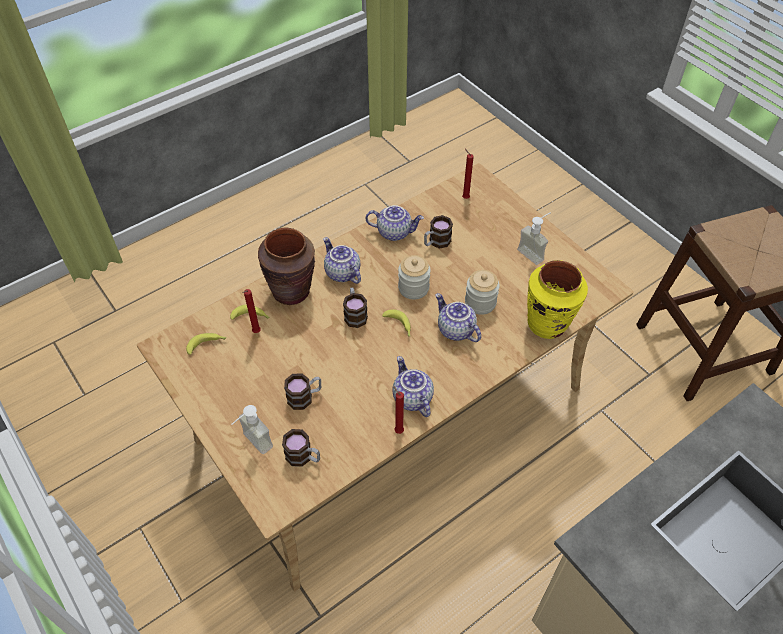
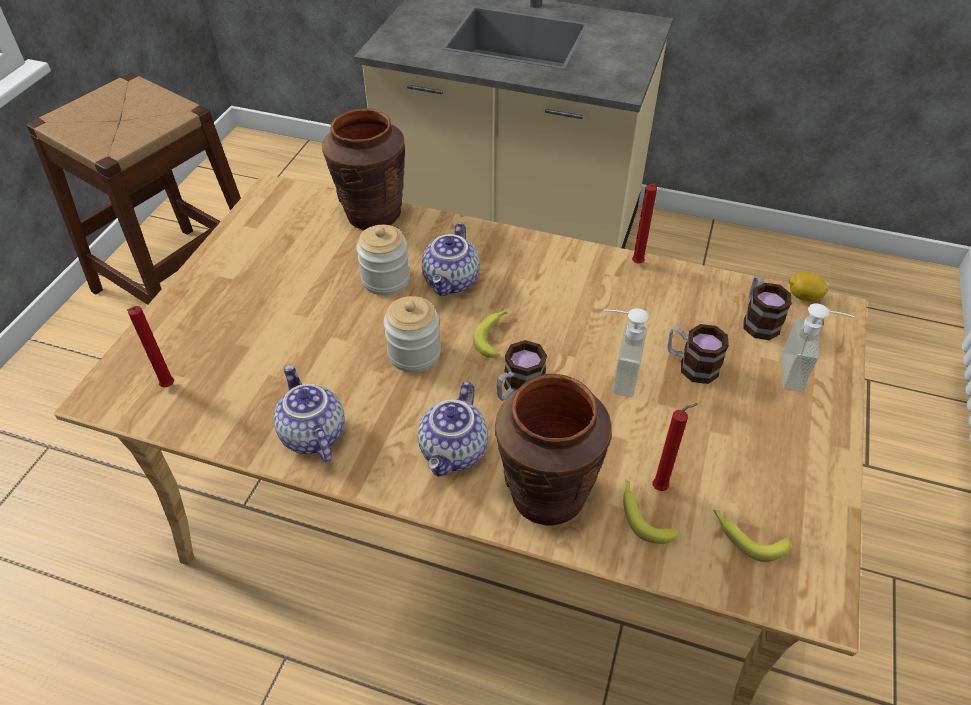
camera: 125 degrees left, 5 degrees down
(298, 500) = (803, 297): none -> lemon
(411, 398) = (587, 273): teapot -> none
(436, 242) = (300, 373): mug -> none
(534, 252) = (250, 268): soap dispenser -> soap dispenser (615, 375)
(547, 324) = (373, 215): yellow vase -> brown vase

